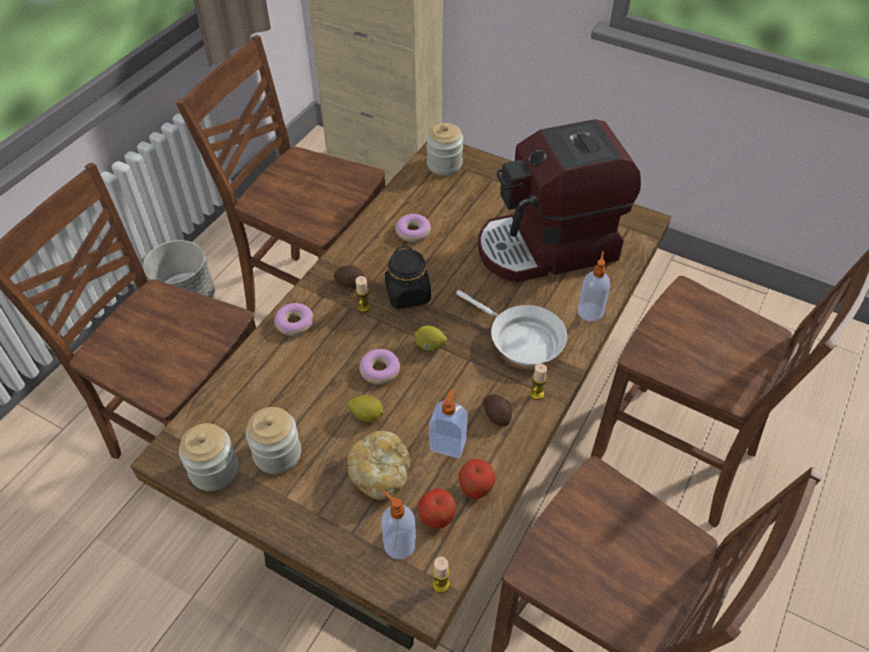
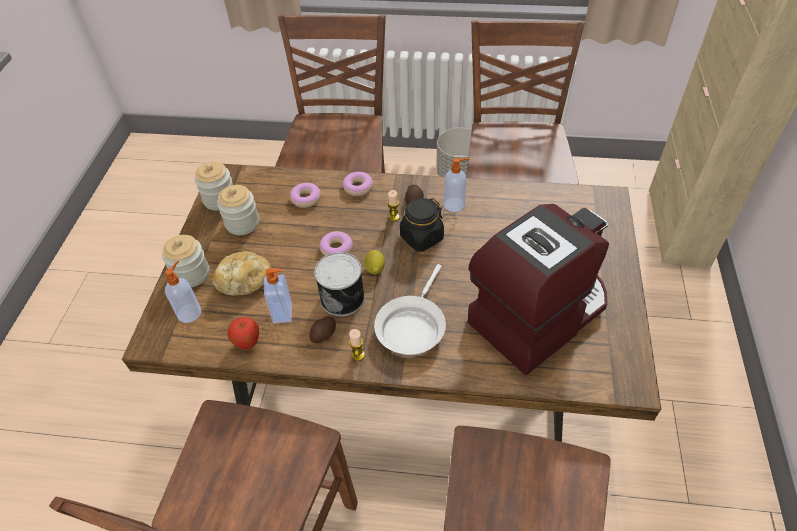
camera: 70 degrees right, 0 degrees up
(367, 415) = (292, 256): lemon -> none
(413, 232) = (493, 216): donut -> donut (306, 198)
(436, 520) = (215, 328): apple -> none
(440, 584) = (163, 347): candle -> none
(444, 164) = (591, 207): jar -> jar (191, 274)
(454, 384) = (343, 297): none -> can
(548, 247) = (537, 314): coffee machine -> coffee machine turned 90 degrees clockwise
(590, 311) = (475, 369): soap dispenser -> soap dispenser (455, 204)

